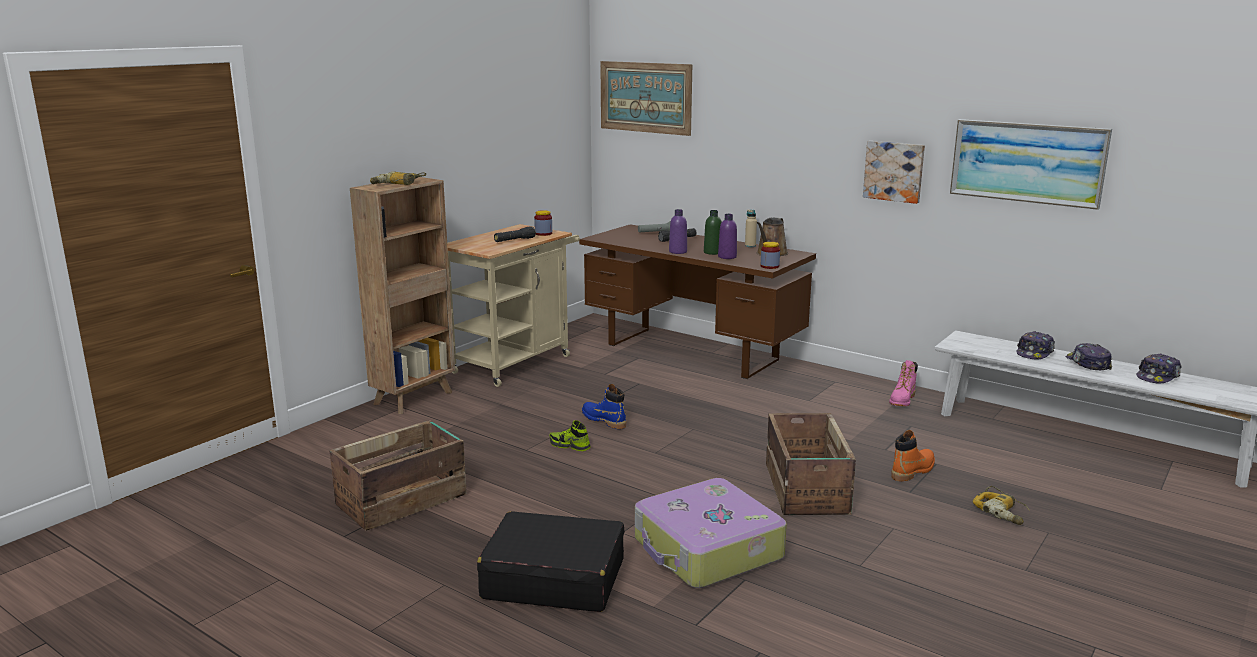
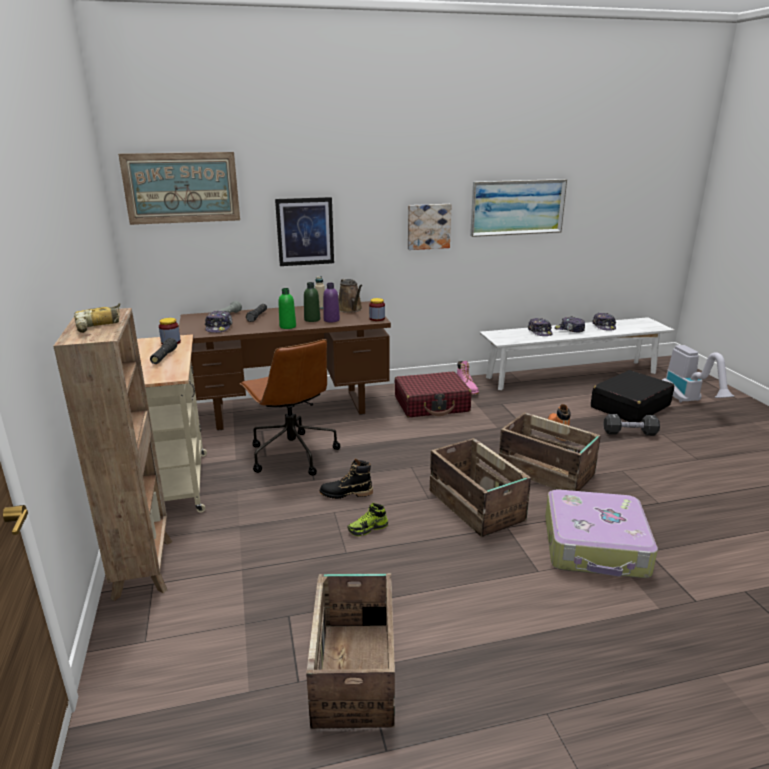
camera: 50 degrees left, 5 degrees up
(553, 579) = (584, 640): black suitcase -> black suitcase (629, 406)
(604, 420) = (346, 494): blue boot -> black boot
(624, 381) = (292, 454): none -> brown office chair
(628, 239) = (219, 327): none -> cap
(678, 252) = (287, 326): purple bottle -> green bottle
(678, 476) = (476, 506): none -> crate
(751, 157) = (305, 231): none -> picture
(830, 397) = (432, 404): none -> red suitcase
(1002, 511) = (629, 433): power drill -> black dumbbell
(1203, 531) = (689, 401): none -> vacuum cleaner

